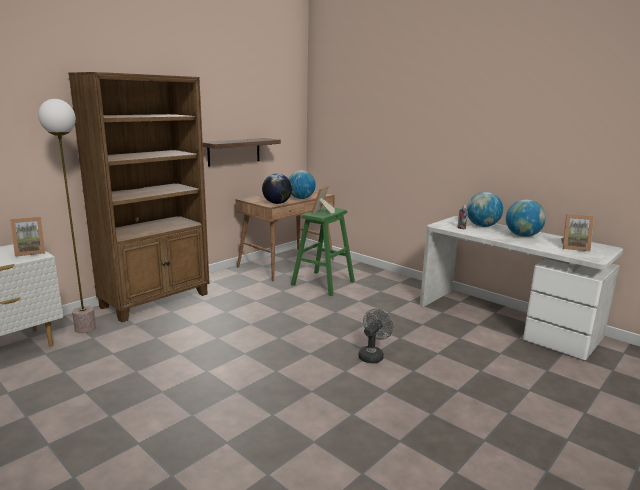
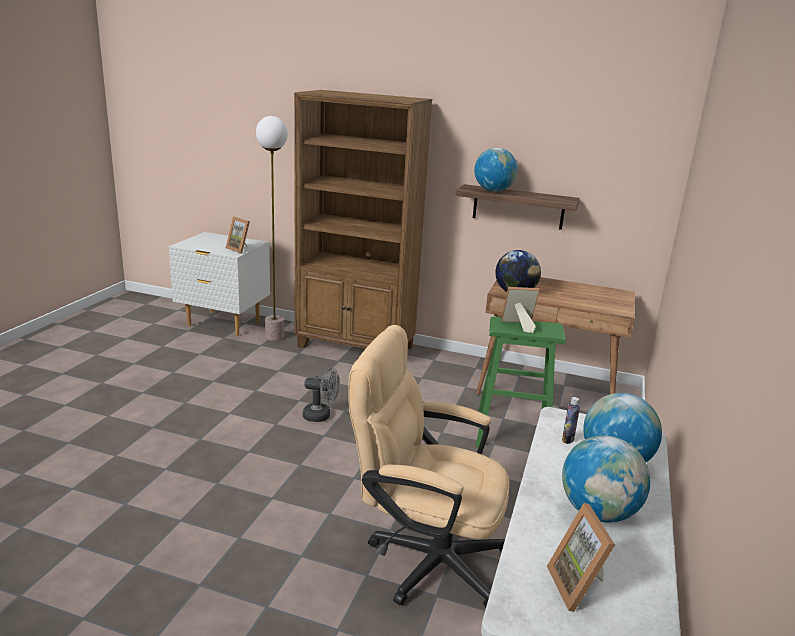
camera: 65 degrees right, 5 degrees up
(301, 198) = (567, 301): globe -> globe (493, 191)
(372, 355) = (323, 513): grey fan -> grey fan (321, 416)
(429, 334) = (425, 558): none -> beige office chair

